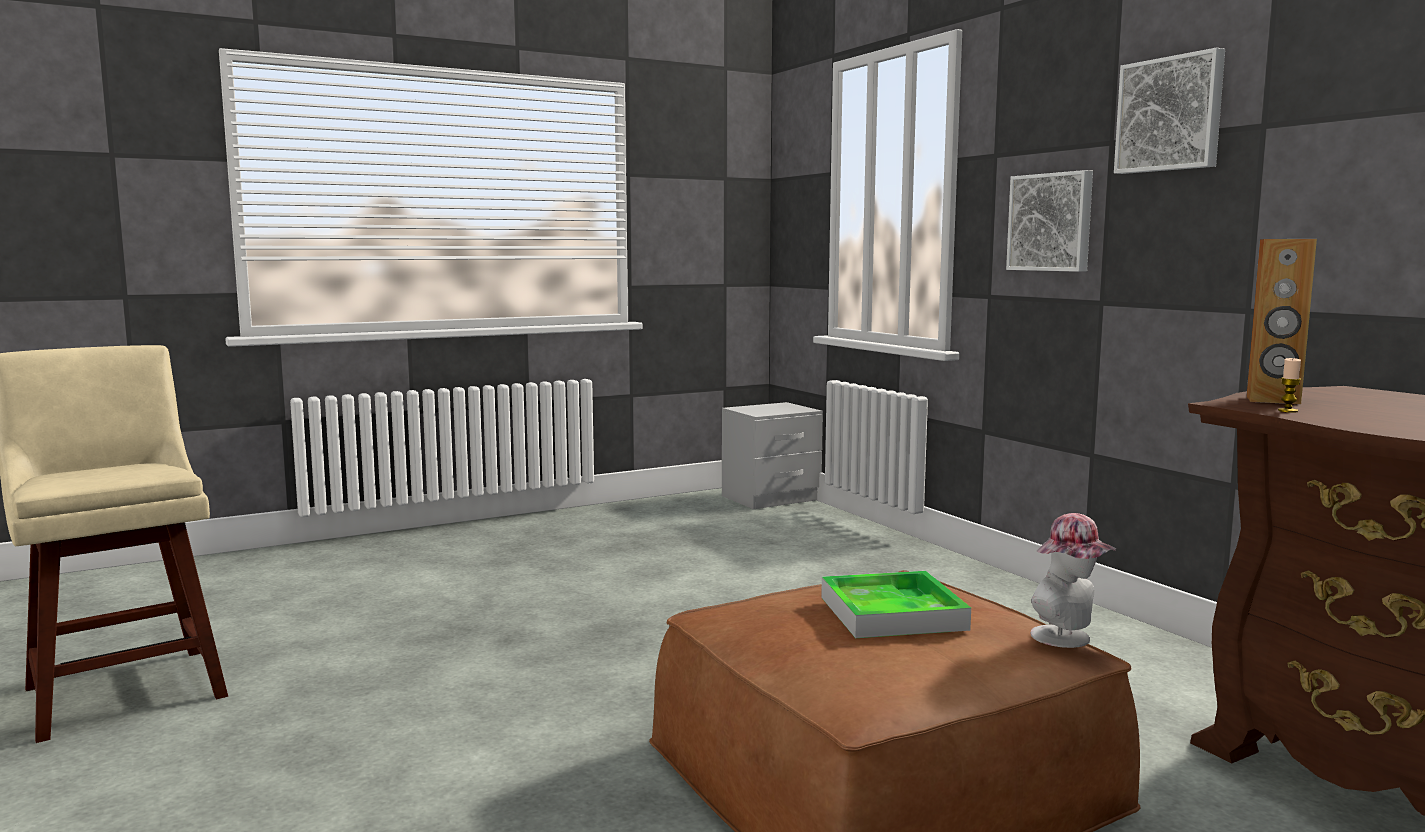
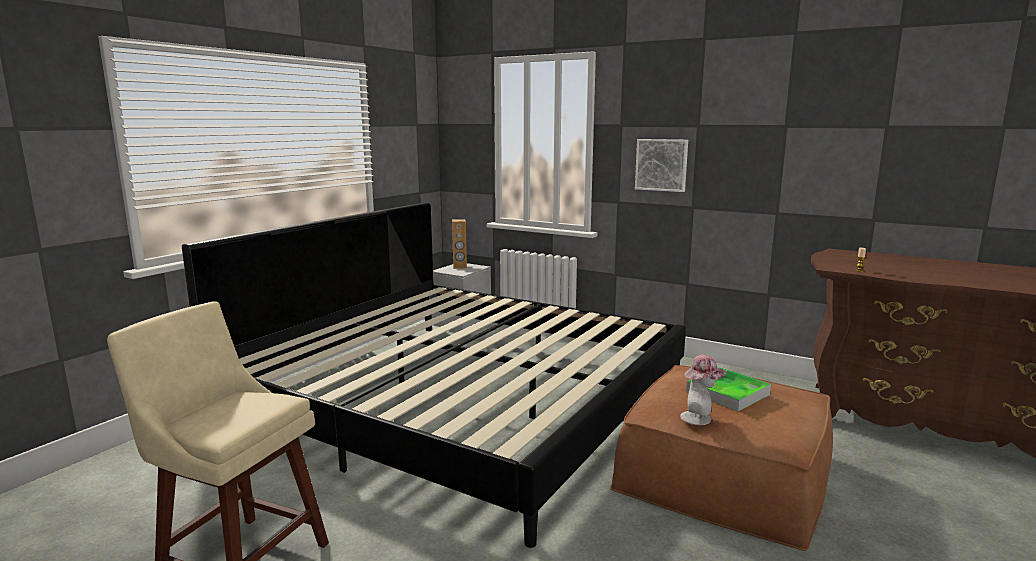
camera: 30 degrees left, 5 degrees up
(619, 587) = (461, 400): none -> bed
(1068, 639) = (802, 389): hat -> hat (700, 418)
(1171, 114) = (735, 115): picture -> none
(1273, 400) = (836, 263): brown speaker -> brown speaker (460, 267)

